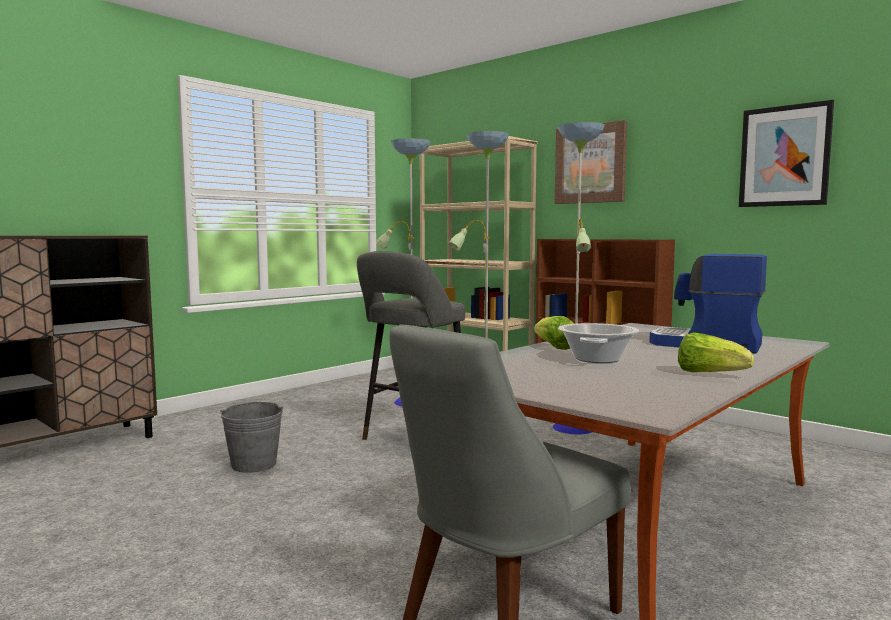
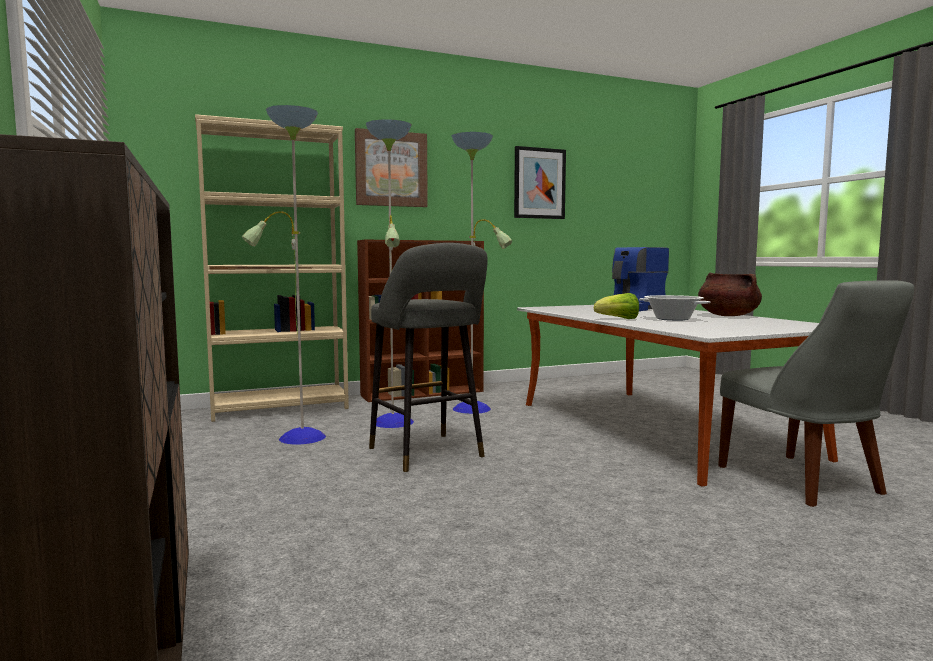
camera: 65 degrees left, 0 degrees up
(254, 464) = (427, 530): grey bucket -> none
(709, 374) = (727, 316): lettuce -> brown cooking pot

